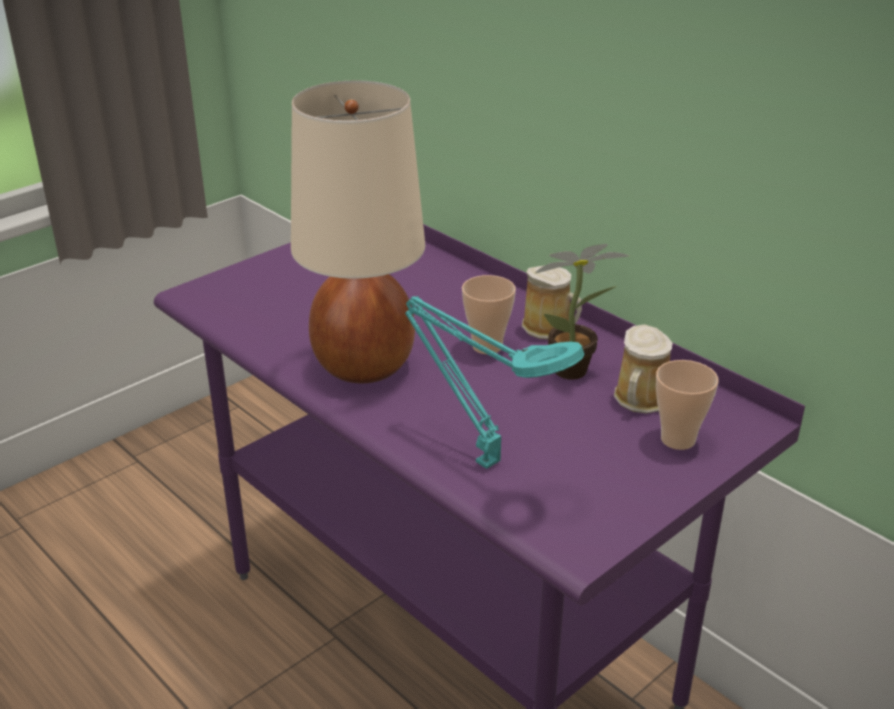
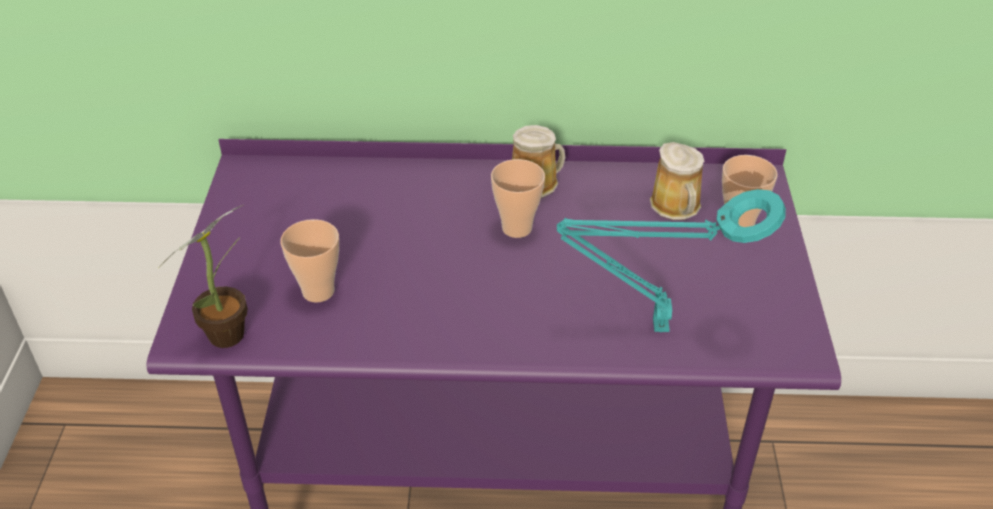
camera: 45 degrees left, 10 degrees up
(298, 311) = (318, 291): none -> cup
(363, 366) = (454, 308): beige table lamp -> none
(576, 371) = (605, 209): potted plant -> potted plant (232, 332)

